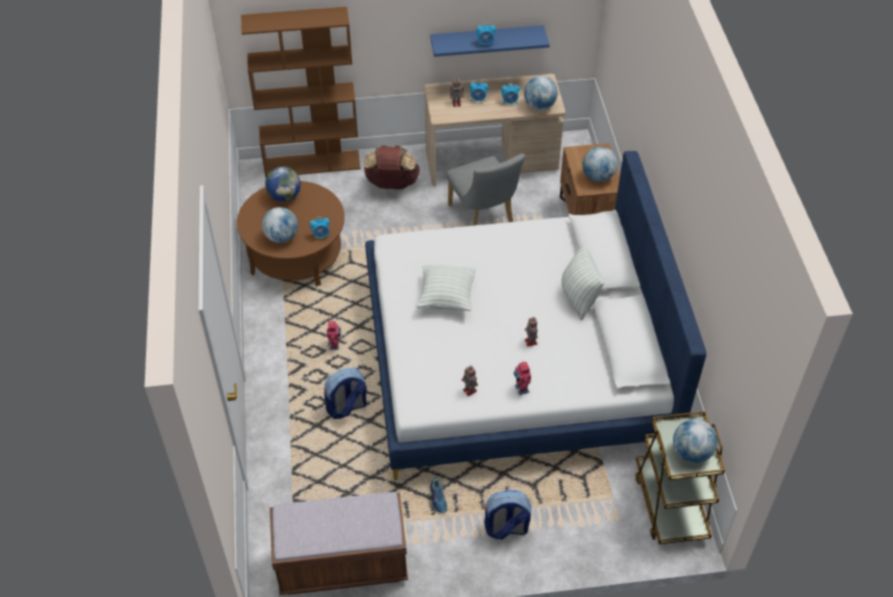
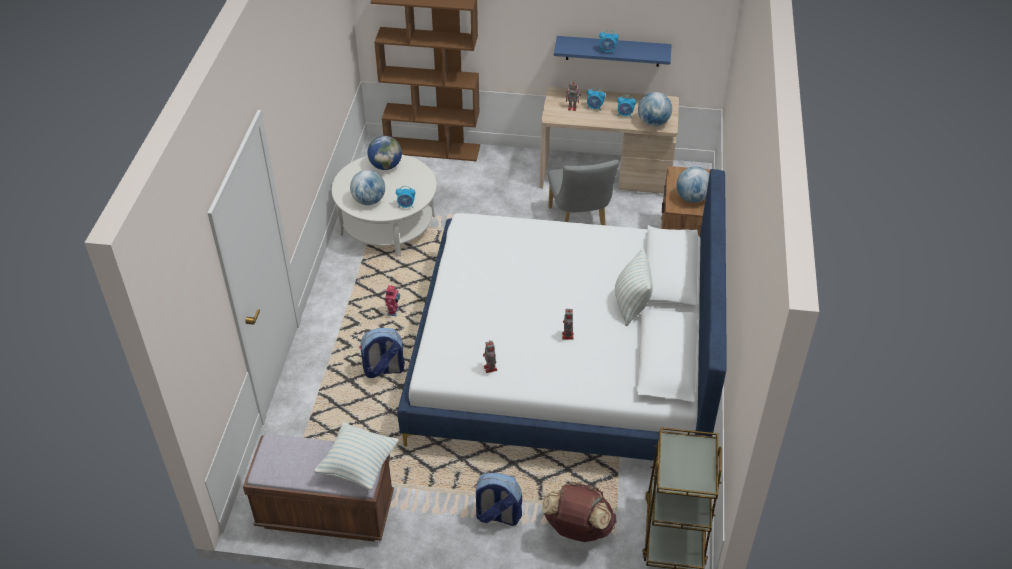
camera: 15 degrees right, 5 degrees down
(296, 254) = (388, 224): brown coffee table -> white coffee table
(392, 184) = (501, 180): brown backpack -> brown backpack (577, 529)
(438, 498) = (441, 472): shoe -> none
(446, 297) = (499, 279): pillow -> pillow (358, 466)
(521, 389) = (541, 377): toy robot -> none
(691, 453) = (689, 471): globe -> none

